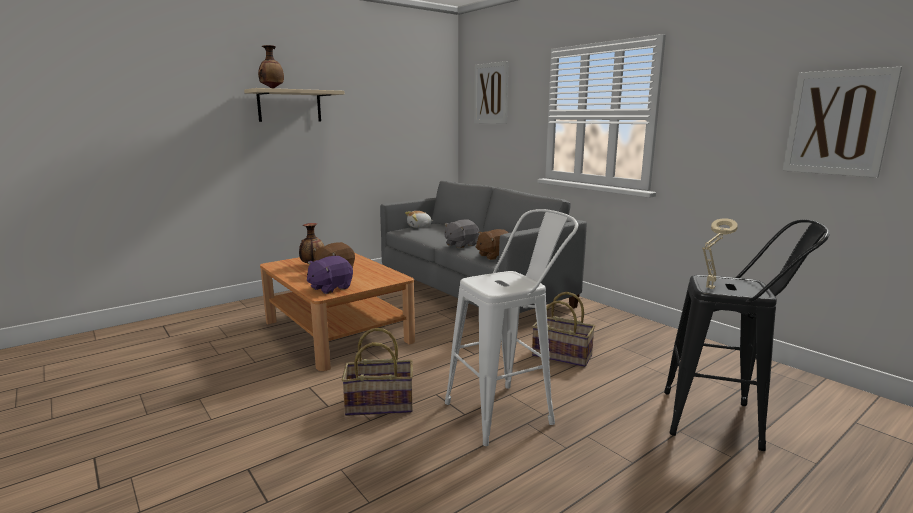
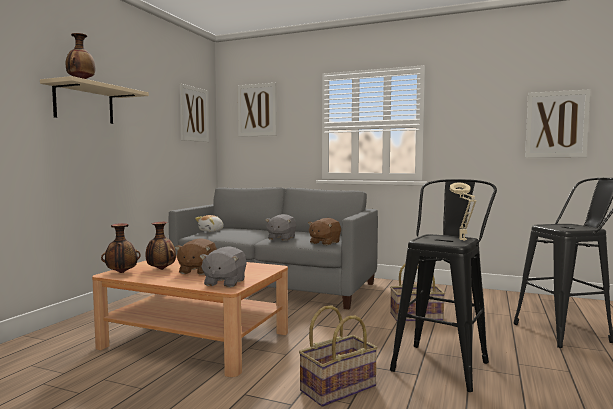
camera: 30 degrees left, 10 degrees down
(282, 264) = (121, 273): none -> vase
(330, 288) = (224, 282): purple plush toy -> grey plush toy
(424, 101) = (194, 114): none -> picture
(508, 411) = (443, 362): white stool -> black stool
(709, 289) = (564, 229): beige table lamp -> beige table lamp (463, 240)

